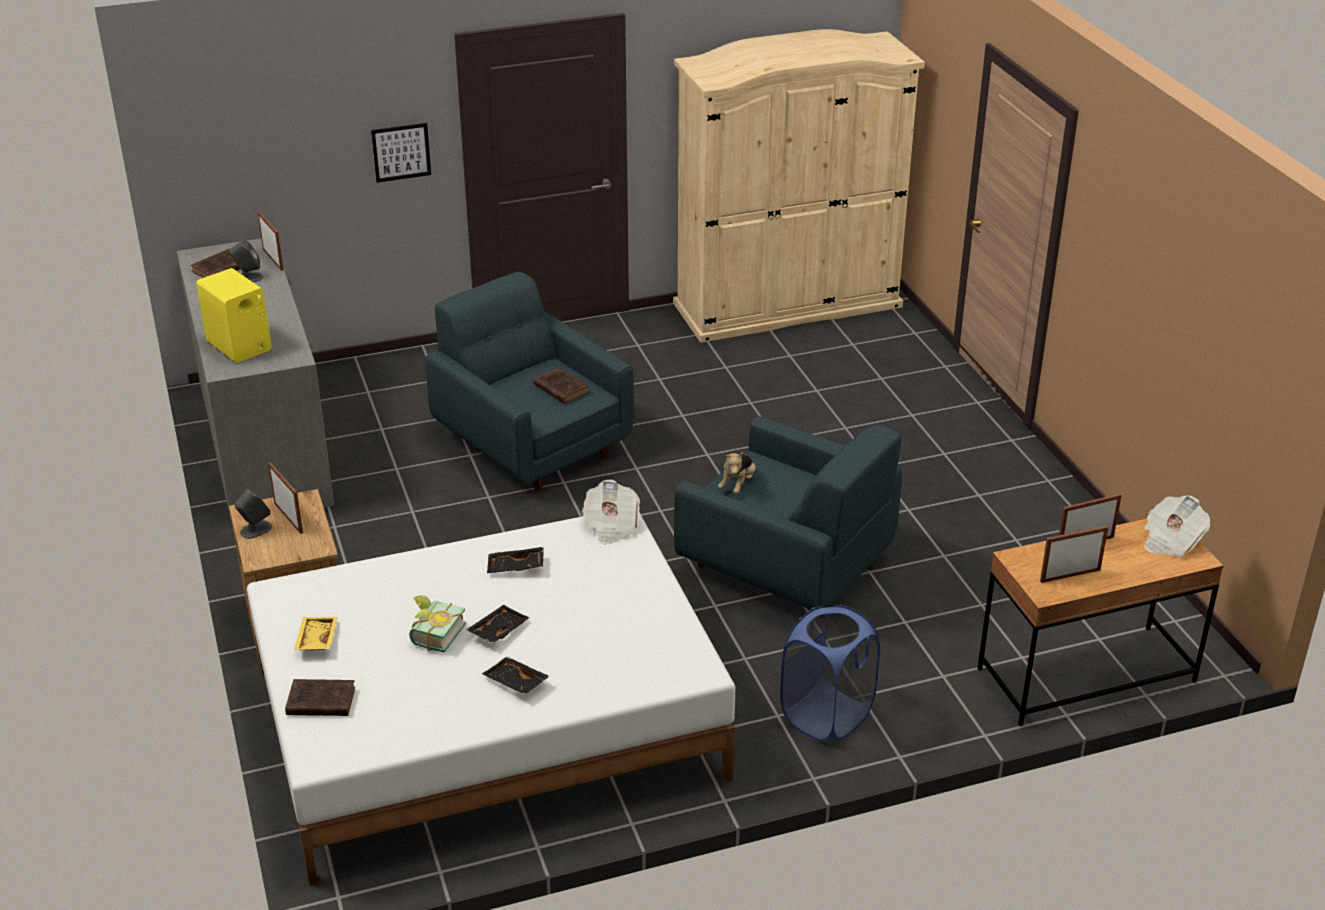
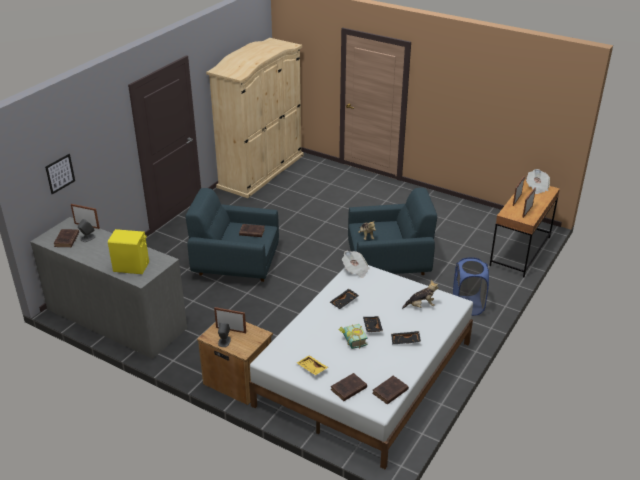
camera: 40 degrees left, 0 degrees up
(370, 744) = (389, 392): none -> brown book
(401, 152) = (115, 152): picture -> picture (60, 173)
(628, 641) = (420, 306): none -> plush toy

